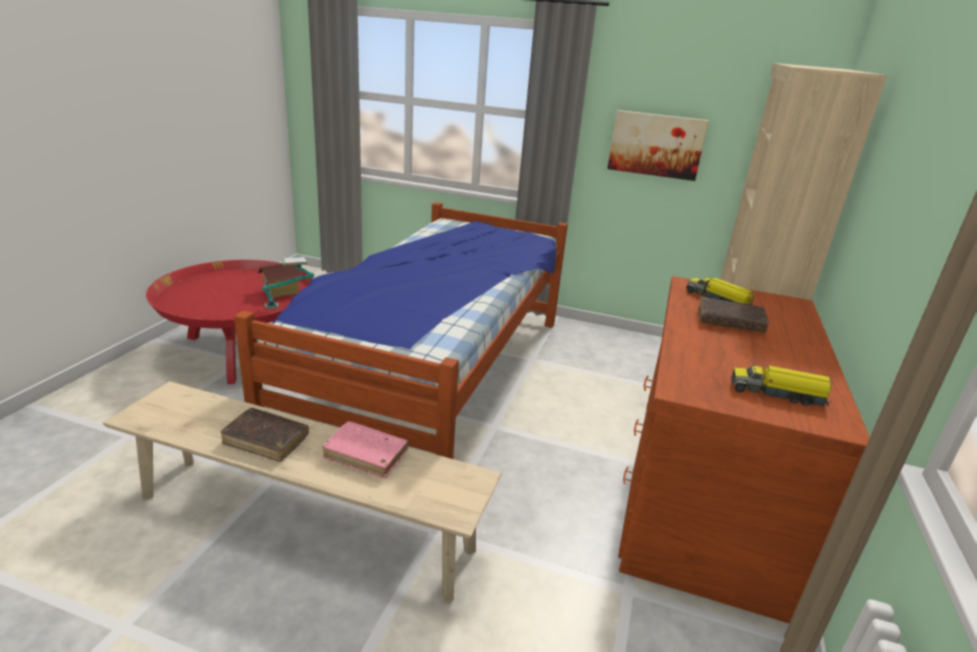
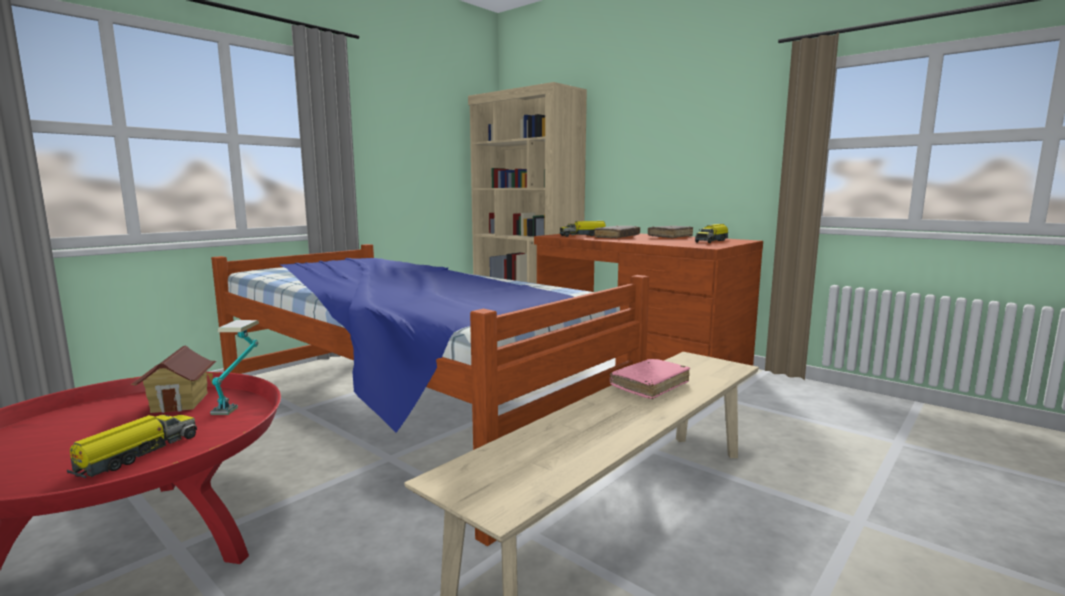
camera: 65 degrees left, 15 degrees down
(211, 306) = (137, 454): none -> toy truck
(266, 440) = (607, 423): brown book -> brown book (670, 237)
(656, 145) = (407, 163): picture -> none

